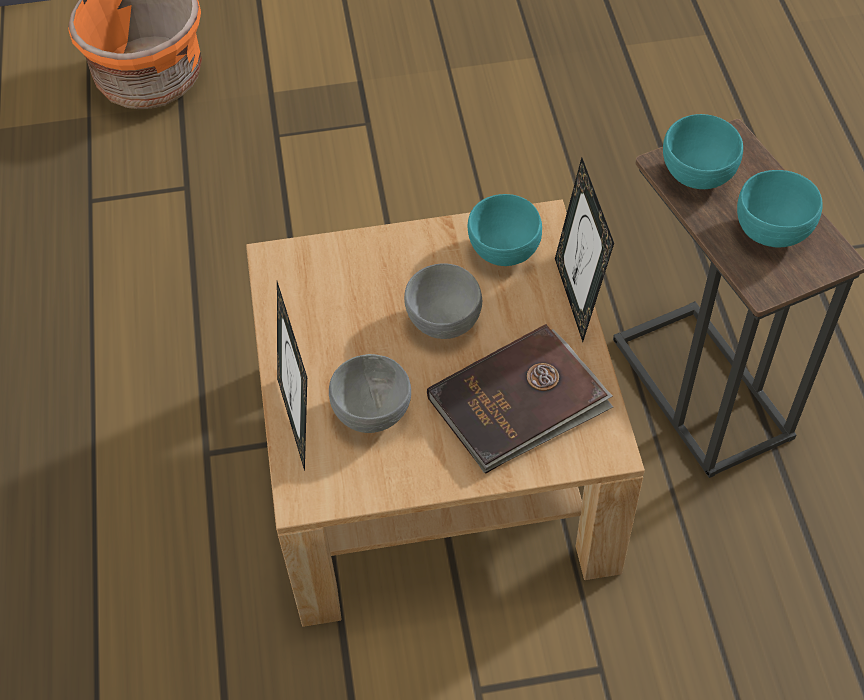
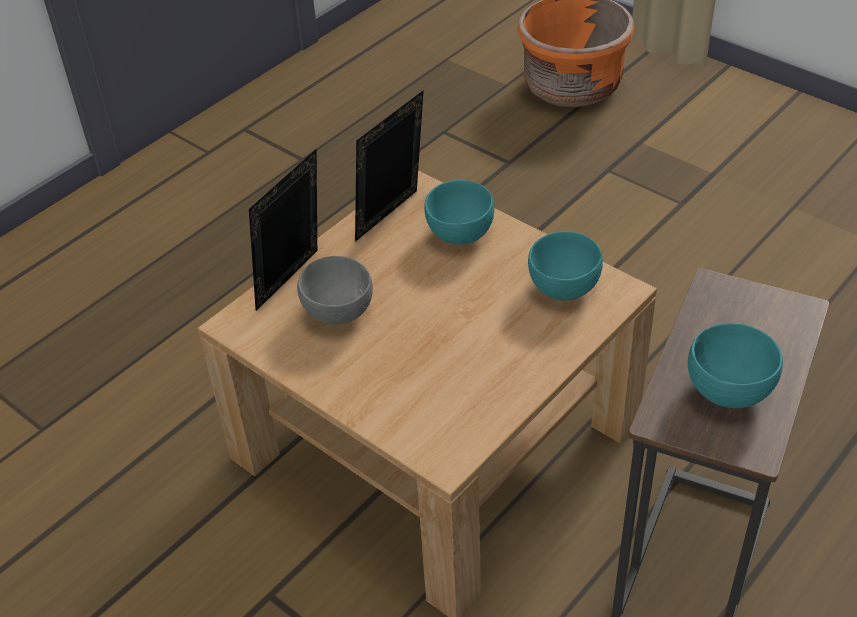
camera: 50 degrees right, 10 degrees down
(444, 321) = (460, 297): grey bowl -> none
(519, 403) = (432, 383): brown book -> none
(577, 298) = (570, 354): picture frame -> picture frame (392, 219)
(697, 174) = (729, 311): turquoise bowl -> turquoise bowl (461, 234)

